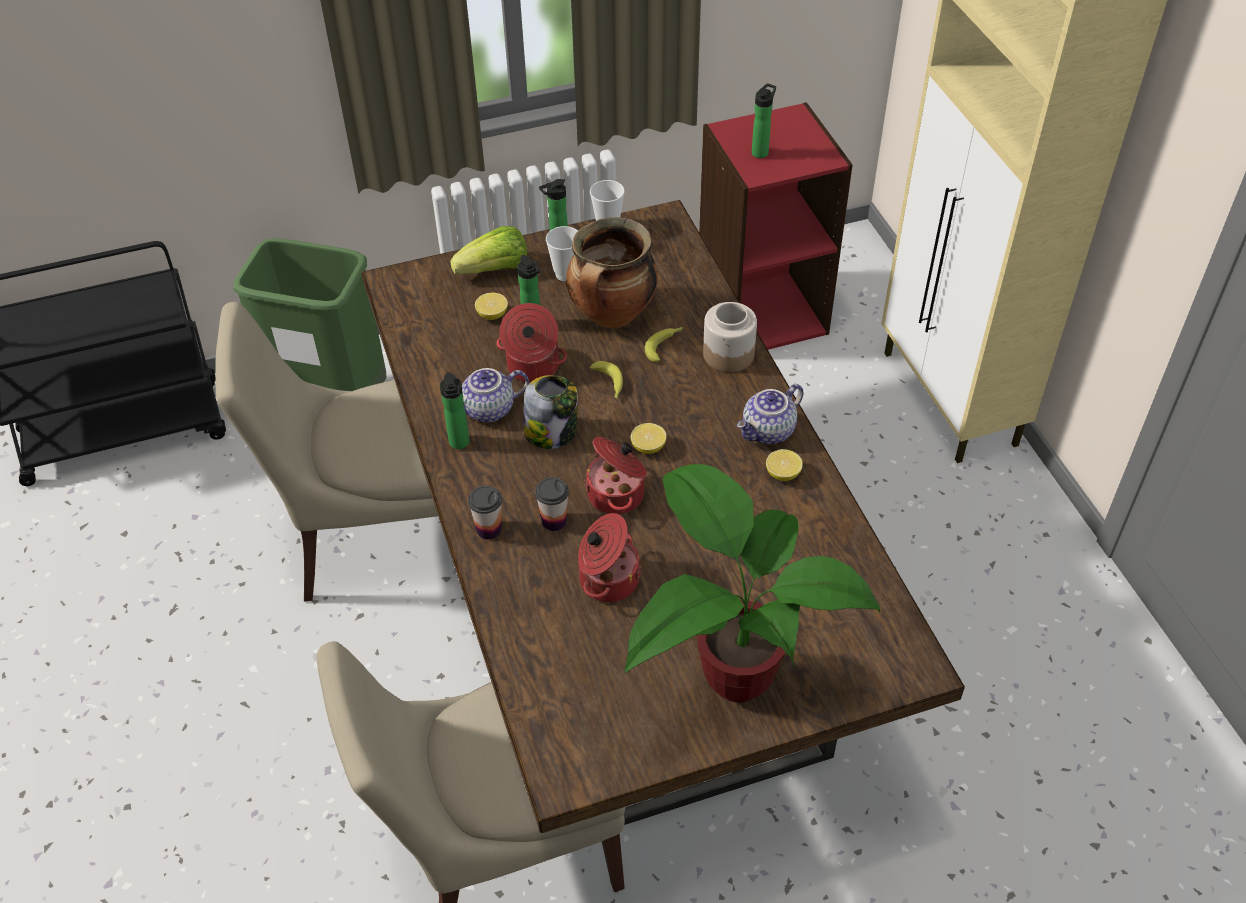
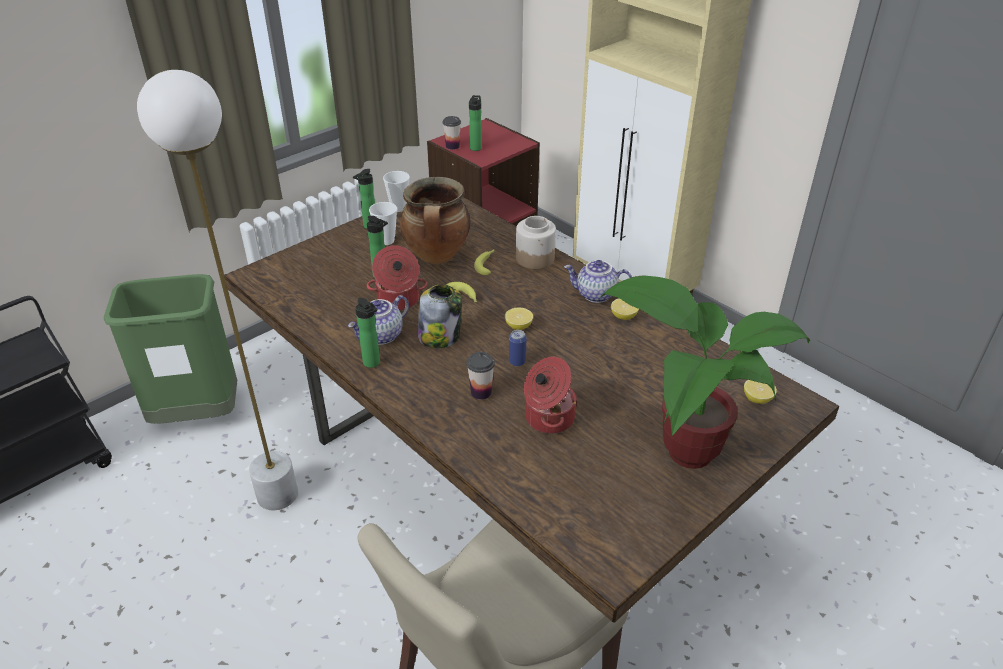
camera: 25 degrees left, 10 degrees down
(375, 535) = (277, 495): beige chair -> white floor lamp
(489, 529) = (433, 413): cup -> cup (452, 146)
(492, 315) = (346, 277): lemon -> lemon (757, 399)
(495, 270) = (331, 250): lettuce -> none
(617, 494) = (517, 361): cooking pot -> can
(769, 432) = (595, 295): teapot -> teapot turned 75 degrees clockwise

